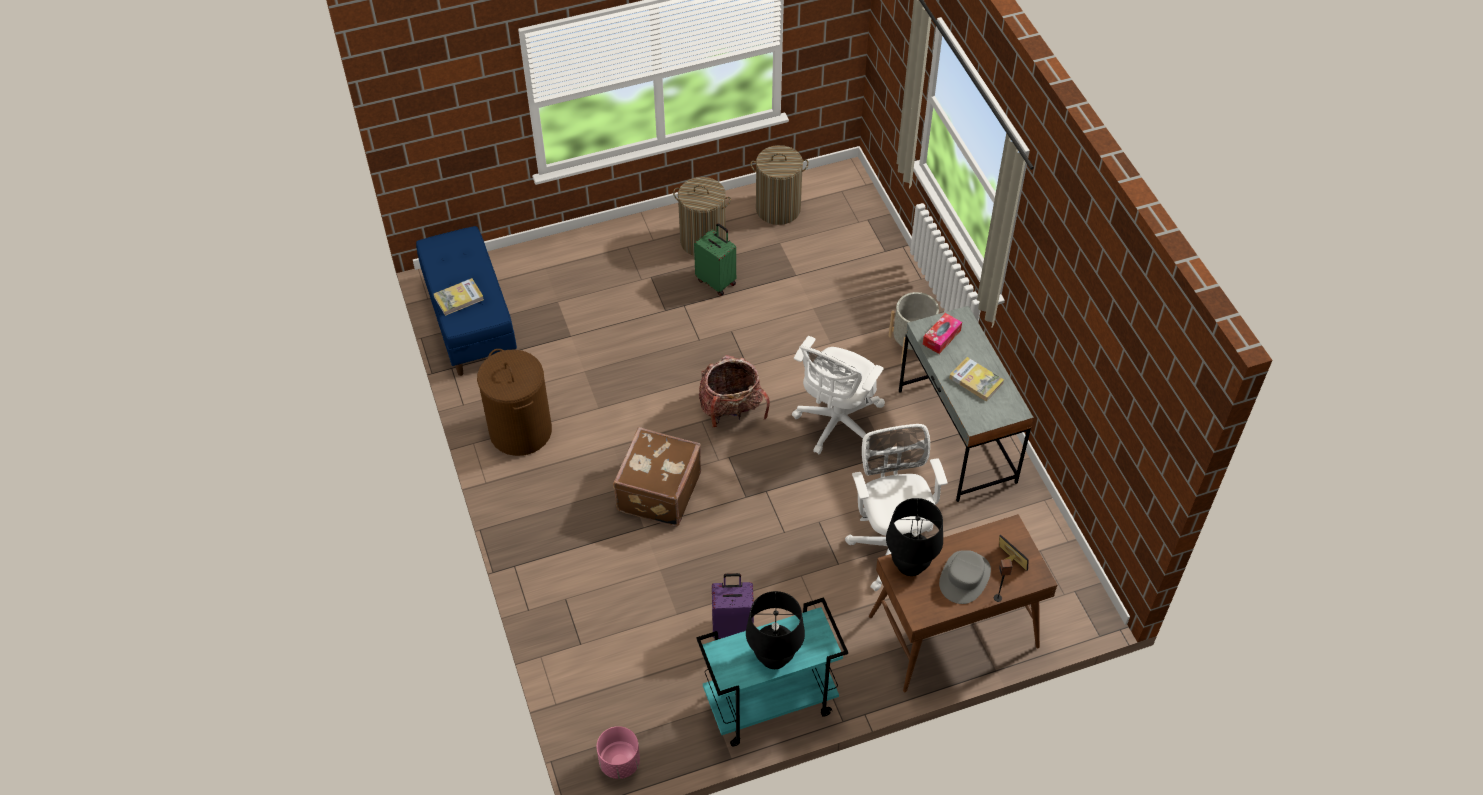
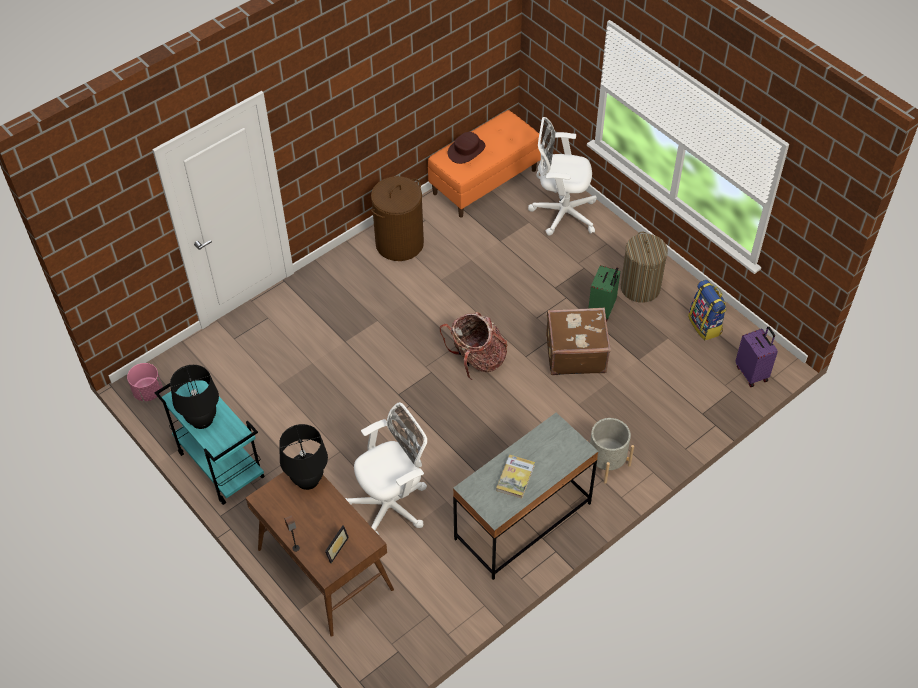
camera: 70 degrees right, 0 degrees up
(459, 298) = (466, 150): book -> brown hat
(470, 321) = (484, 181): blue bench -> orange bench
(657, 492) = (380, 339): brown suitcase -> brown suitcase (575, 353)
(733, 627) = (278, 423): purple suitcase -> purple suitcase (752, 373)
(778, 209) = (705, 325): laundry basket -> backpack
(836, 424) = (495, 432): white office chair -> white office chair (561, 213)
(941, 337) = (551, 440): tissue box -> none
(965, 577) = (307, 520): grey hat -> none

